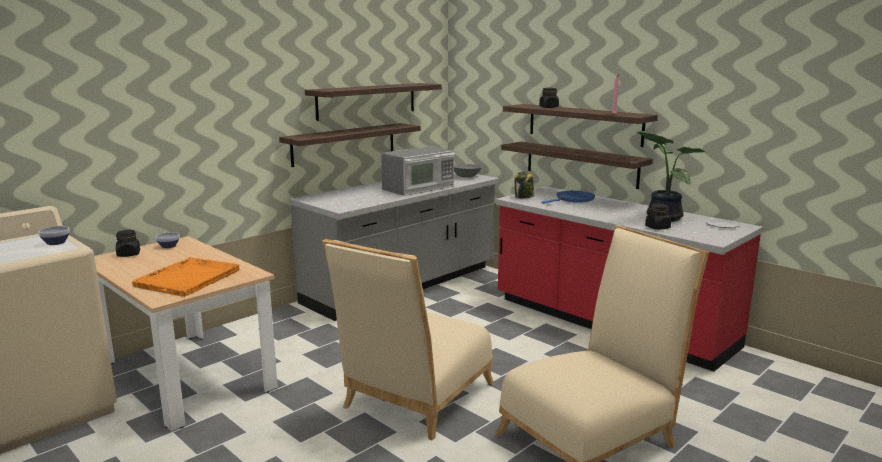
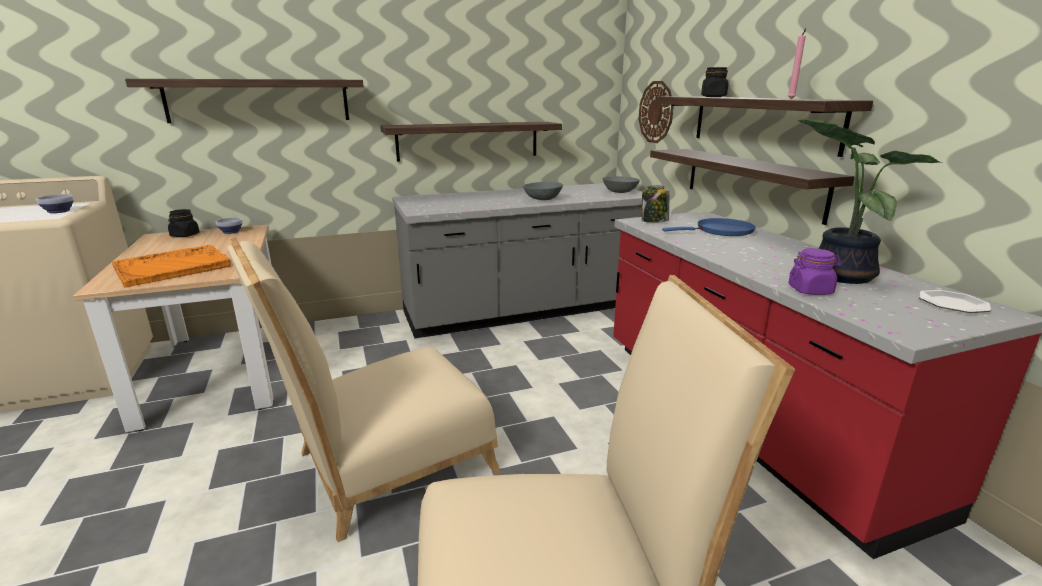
camera: 25 degrees right, 5 degrees up
(367, 100) = (501, 90): shelf -> shelf (259, 100)
(419, 188) = (543, 199): microwave -> grey bowl
(488, 113) = (656, 112): none -> wall clock
(657, 227) = (810, 290): black jar -> purple jar

